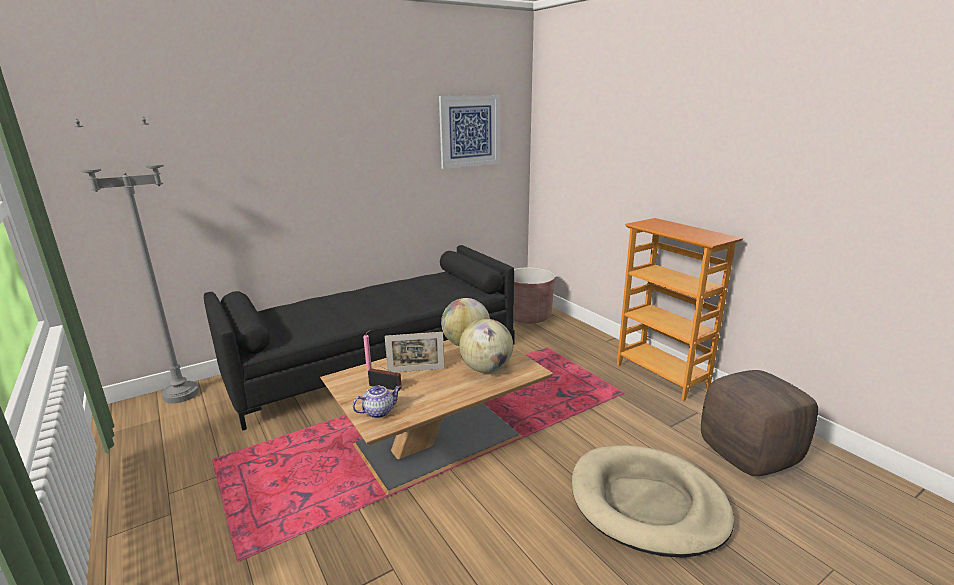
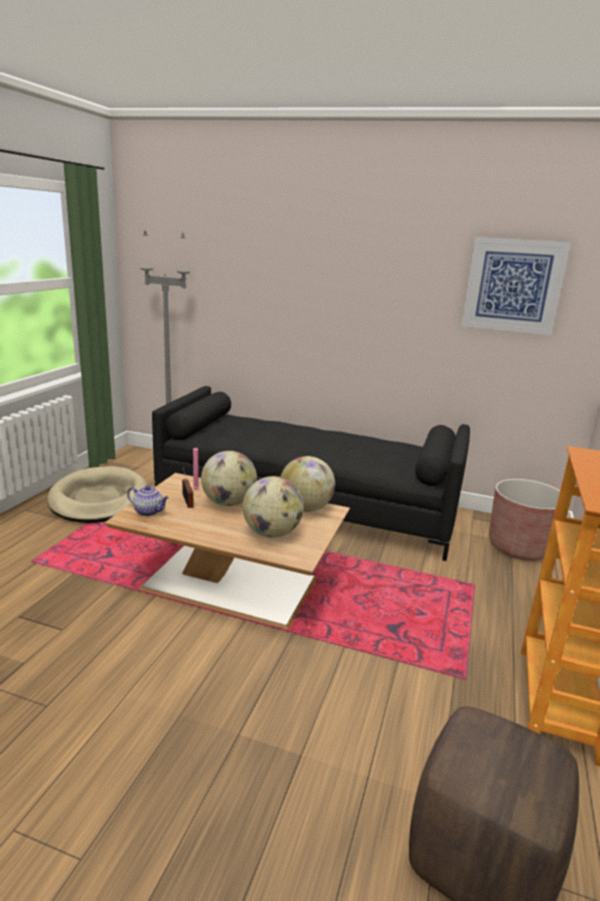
camera: 50 degrees right, 0 degrees up
(416, 370) = (229, 503): picture frame -> globe
(647, 503) = (268, 768): beige dog bed -> beige dog bed (99, 499)

